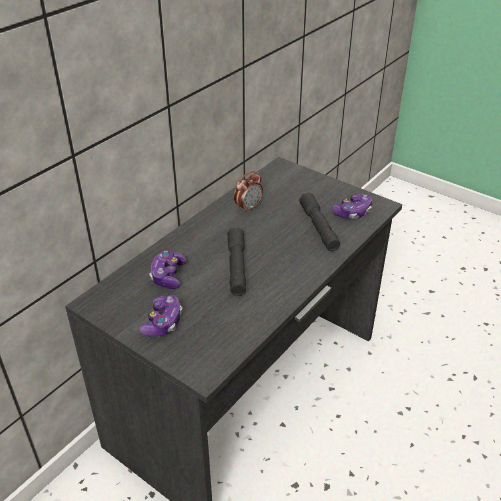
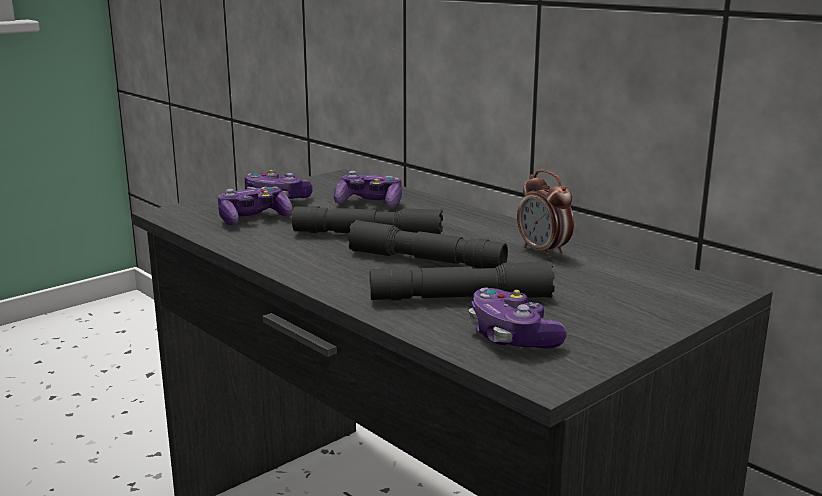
camera: 100 degrees right, 20 degrees down
(213, 322) = (254, 219): none -> game controller
(273, 241) = (426, 261): none -> grey flashlight

